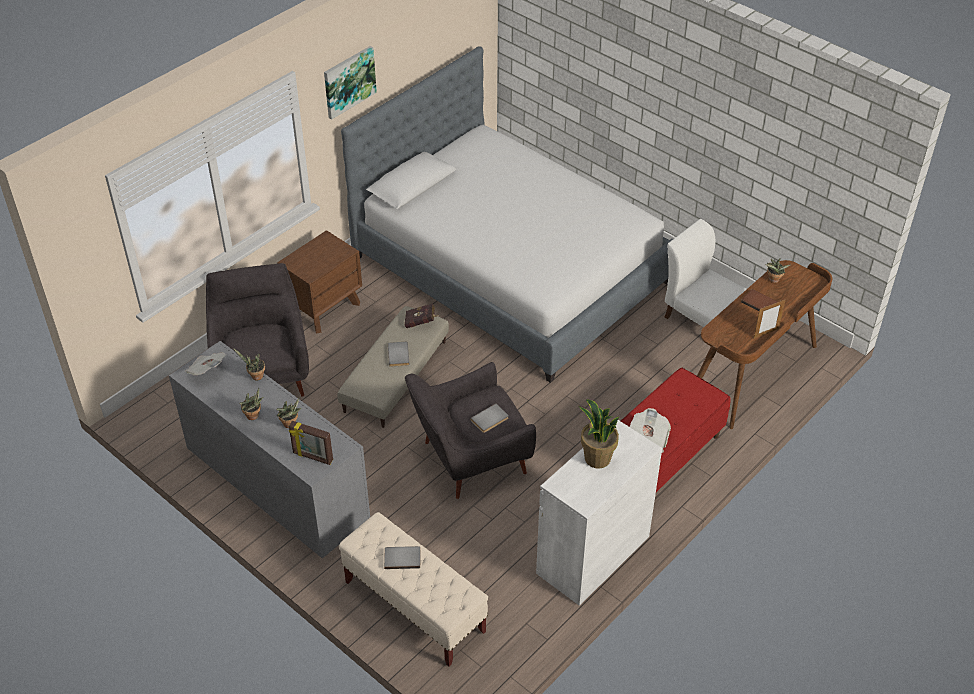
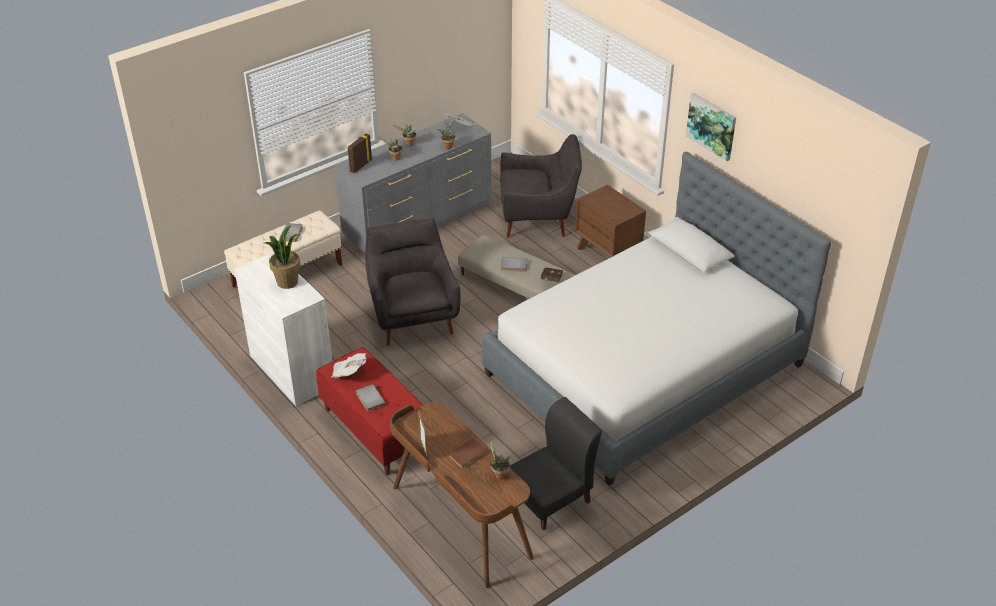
camera: 100 degrees right, 5 degrees down
(490, 420) = (405, 287): grey book -> grey book (369, 399)
(701, 317) = (550, 499): white chair -> black chair

